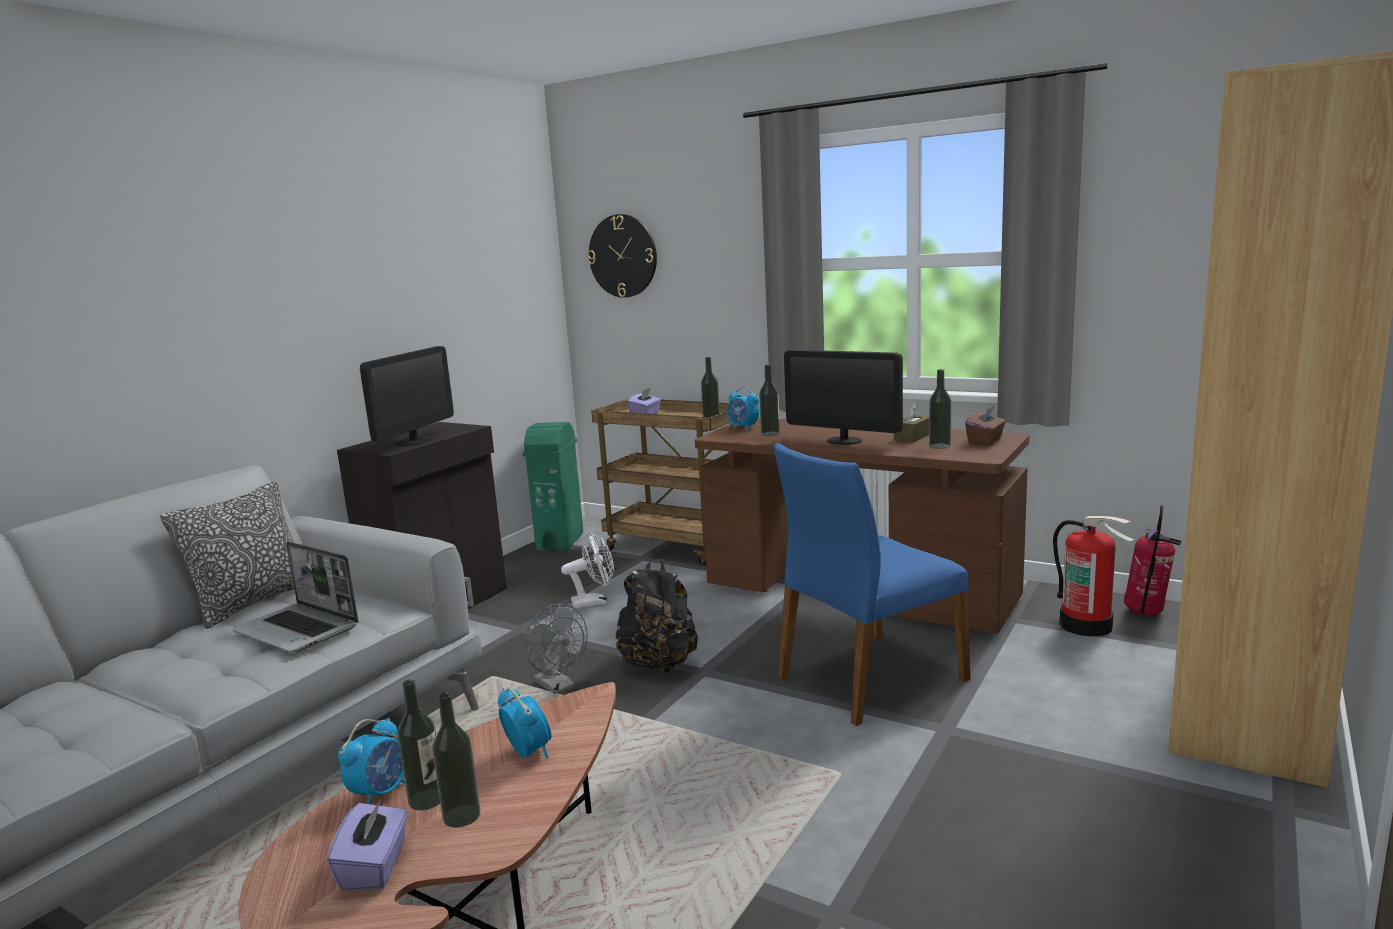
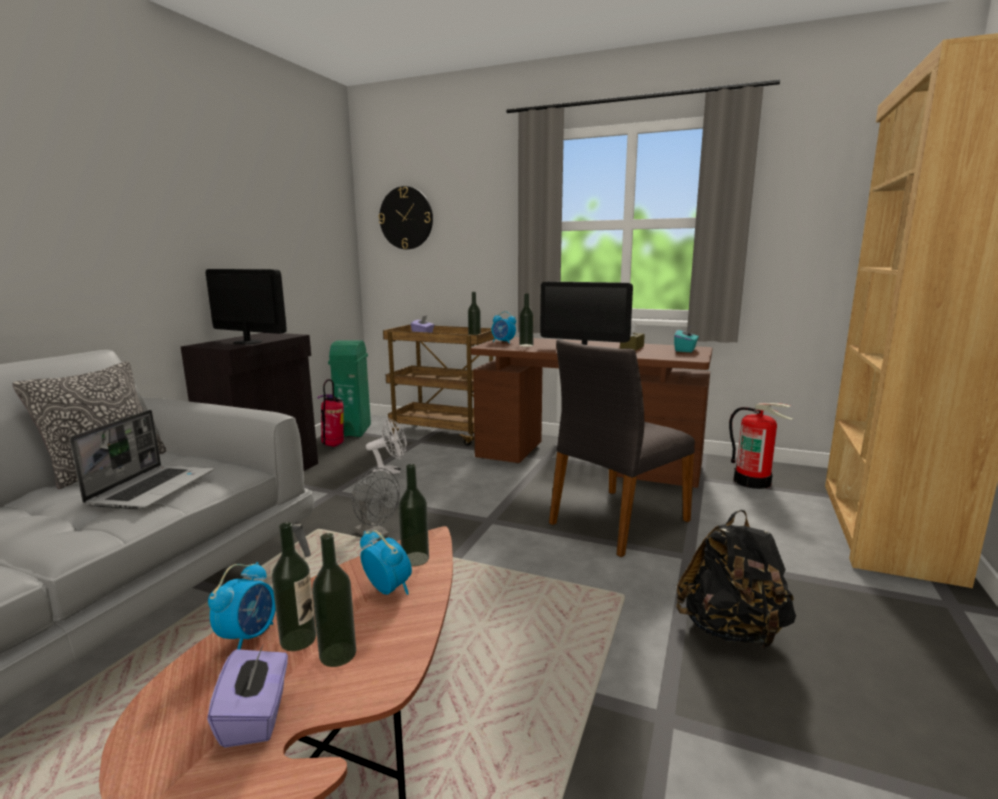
camera: 10 degrees left, 0 degrees up
(299, 630) = (153, 488): laptop -> laptop turned 105 degrees counterclockwise
(414, 441) = (247, 342): monitor -> monitor turned 75 degrees counterclockwise
(659, 664) = (453, 516): black backpack -> black backpack (731, 631)
(868, 678) = (616, 521): blue chair -> grey chair
(939, 446) = (656, 352): bottle -> bottle (415, 559)
(985, 440) = (685, 350): brown tissue box -> turquoise tissue box
(1146, 613) = (787, 473): fire extinguisher -> fire extinguisher (333, 445)

